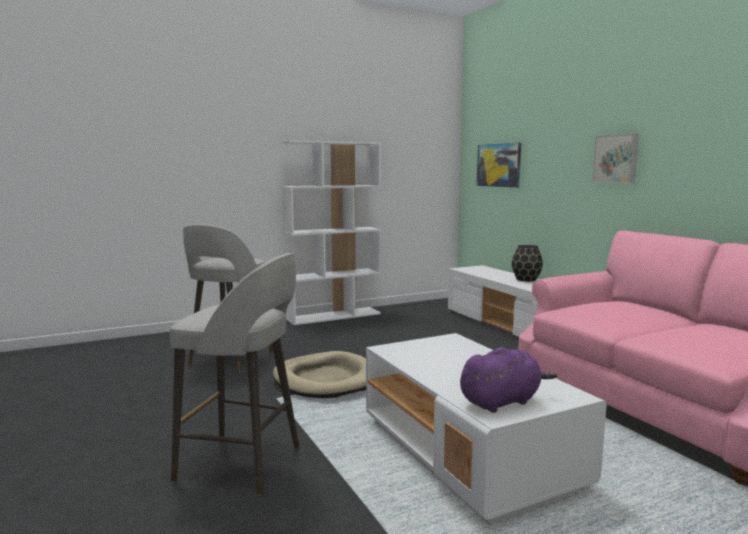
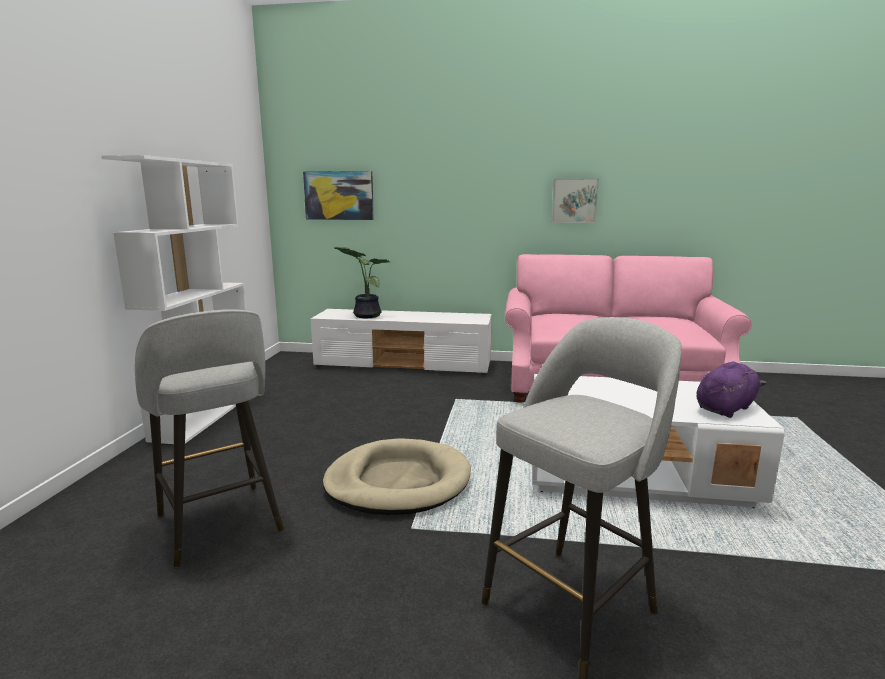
camera: 55 degrees left, 5 degrees up
(489, 274) = (365, 315): none -> potted plant
(502, 401) = (726, 408): purple plush toy -> purple plush toy turned 45 degrees clockwise
(525, 279) = (408, 314): black vase -> none
(616, 159) = (496, 190): picture -> picture (574, 200)

